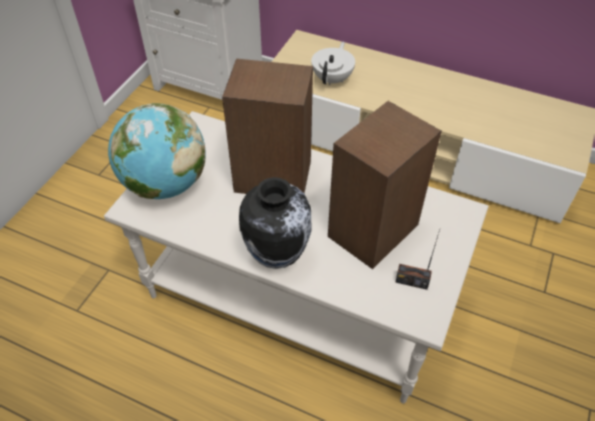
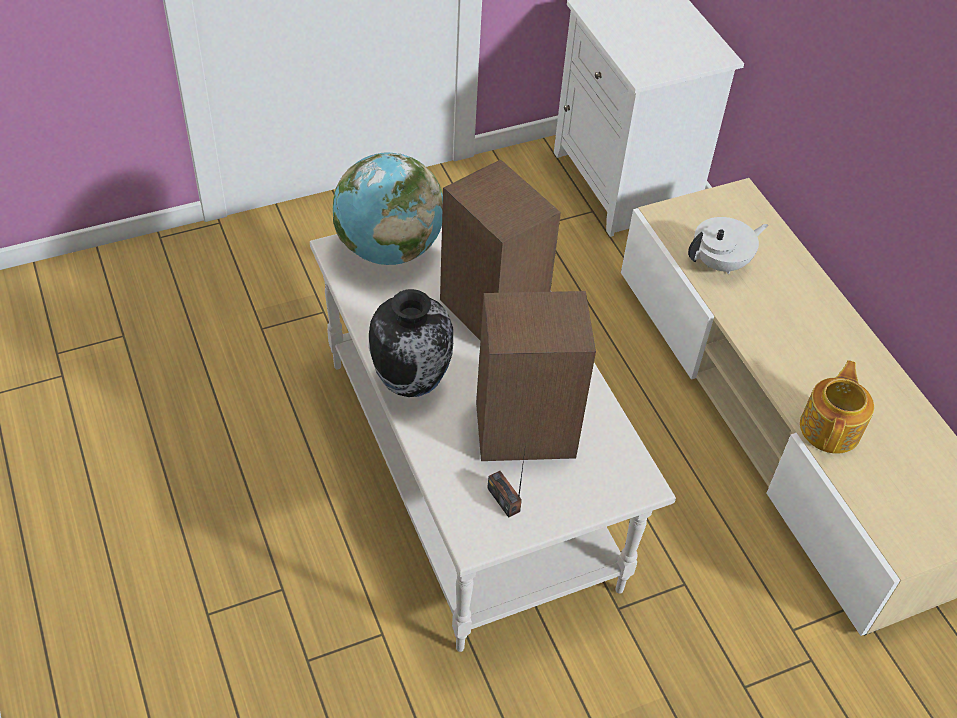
camera: 40 degrees right, 0 degrees up
(475, 124) = (831, 427): none -> teapot

